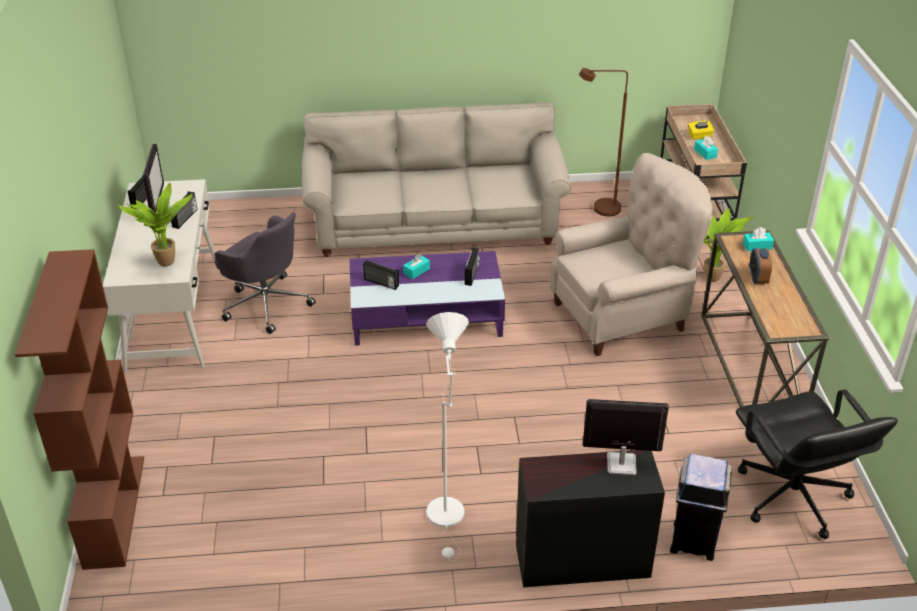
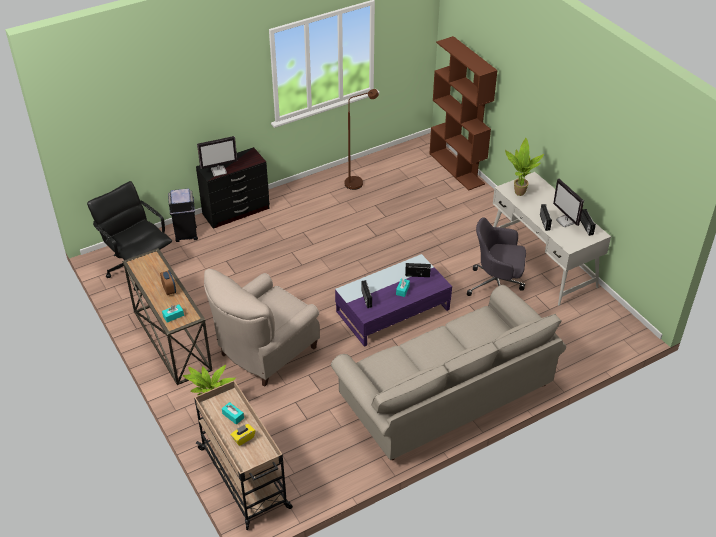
camera: 155 degrees right, 5 degrees up
(447, 518) = (306, 209): white floor lamp -> none
(599, 209) = (325, 456): brown floor lamp -> brown floor lamp (358, 182)

